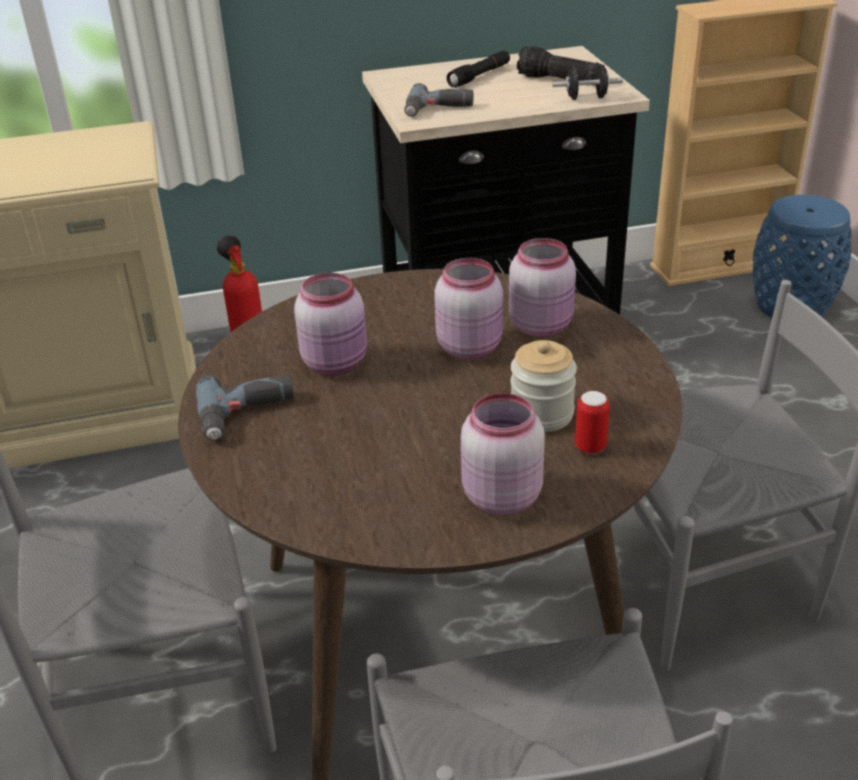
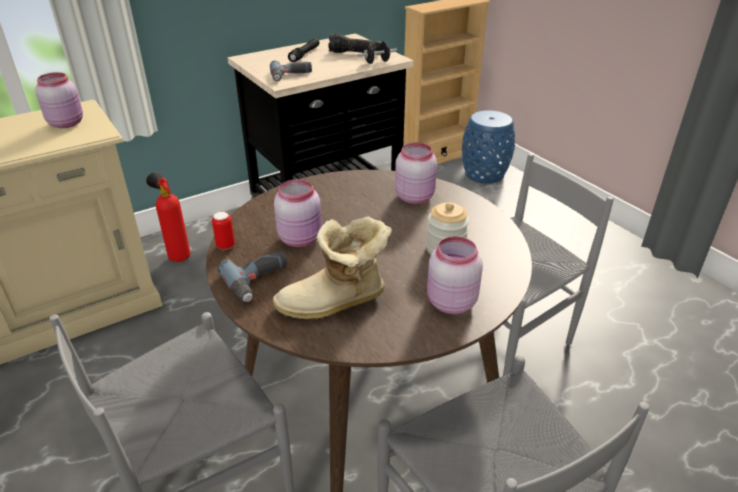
camera: 20 degrees left, 0 degrees up
(332, 466) = (335, 304): none -> boot
(470, 346) = (380, 215): pink jar -> pink jar (67, 123)
(590, 447) = (484, 263): can -> can (226, 246)

